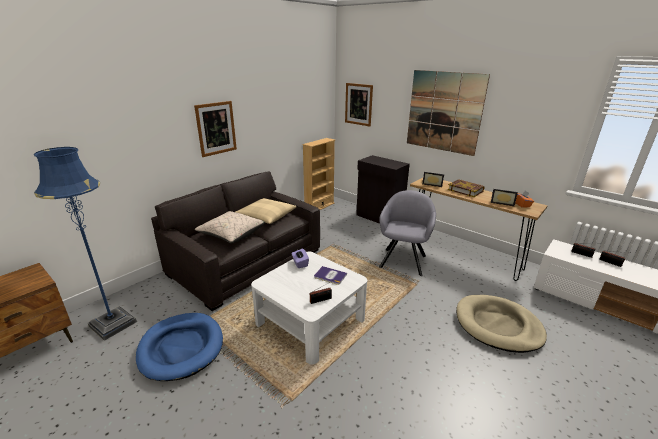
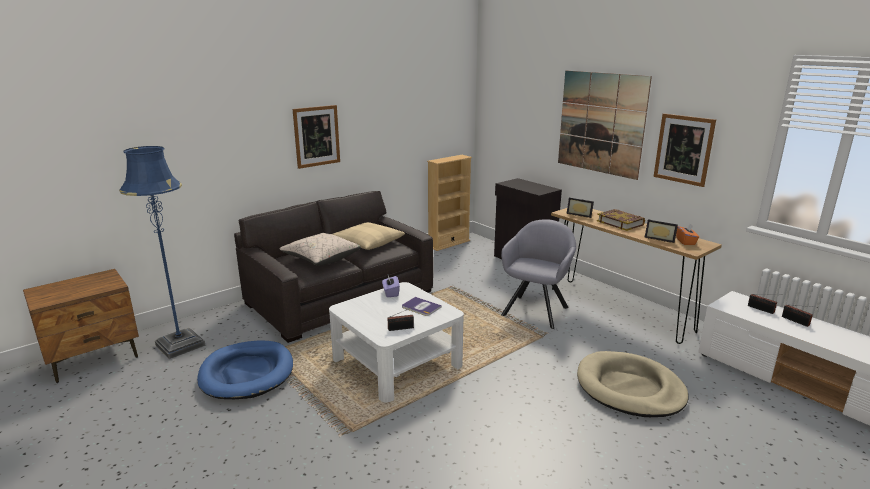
camera: 10 degrees right, 5 degrees down
(358, 104) = (502, 113): picture -> picture (683, 149)

